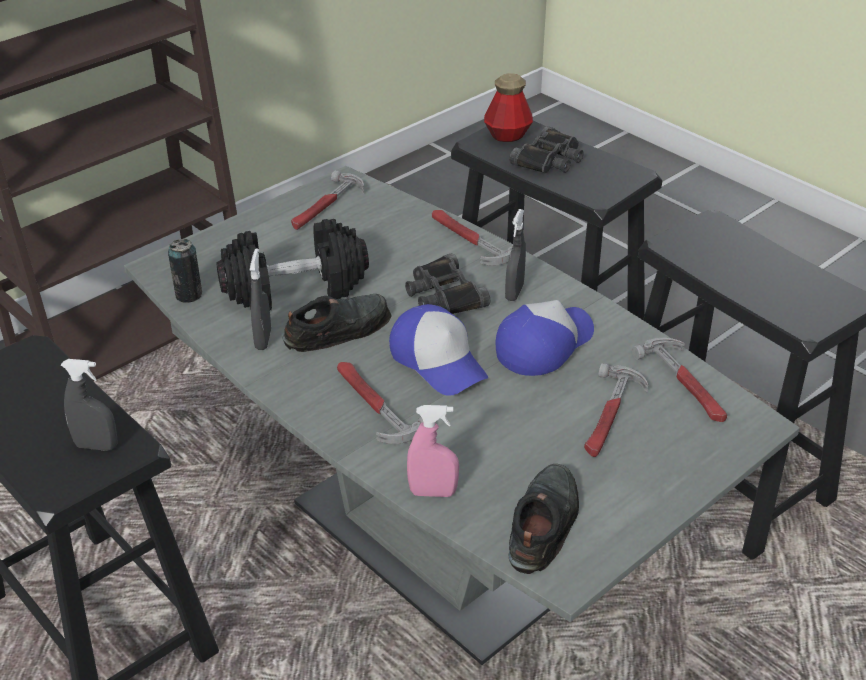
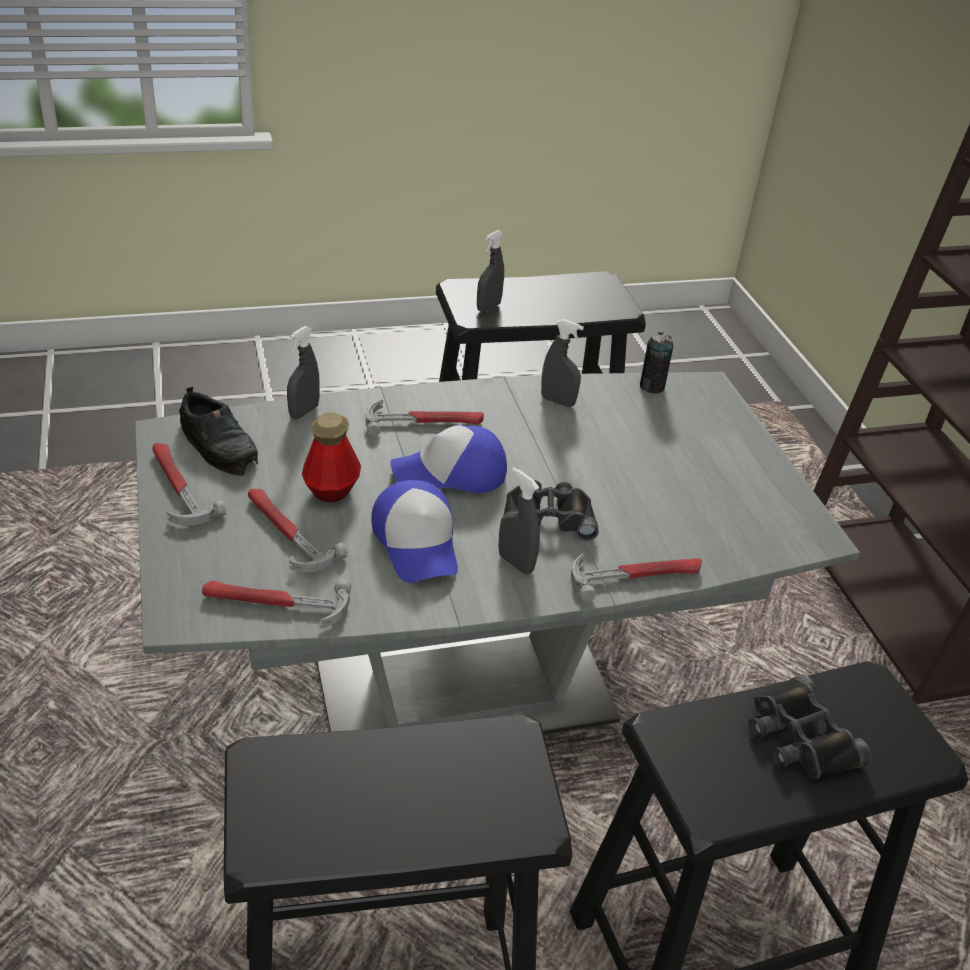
camera: 115 degrees right, 0 degrees up
(295, 288) = (623, 439): black dumbbell -> none
(326, 206) = (767, 505): hammer -> hammer (177, 487)
(339, 329) = (541, 440): black shoe -> none
(433, 492) = (304, 412): pink spray bottle -> grey spray bottle
(507, 135) = (887, 725): bottle -> bottle (331, 489)

